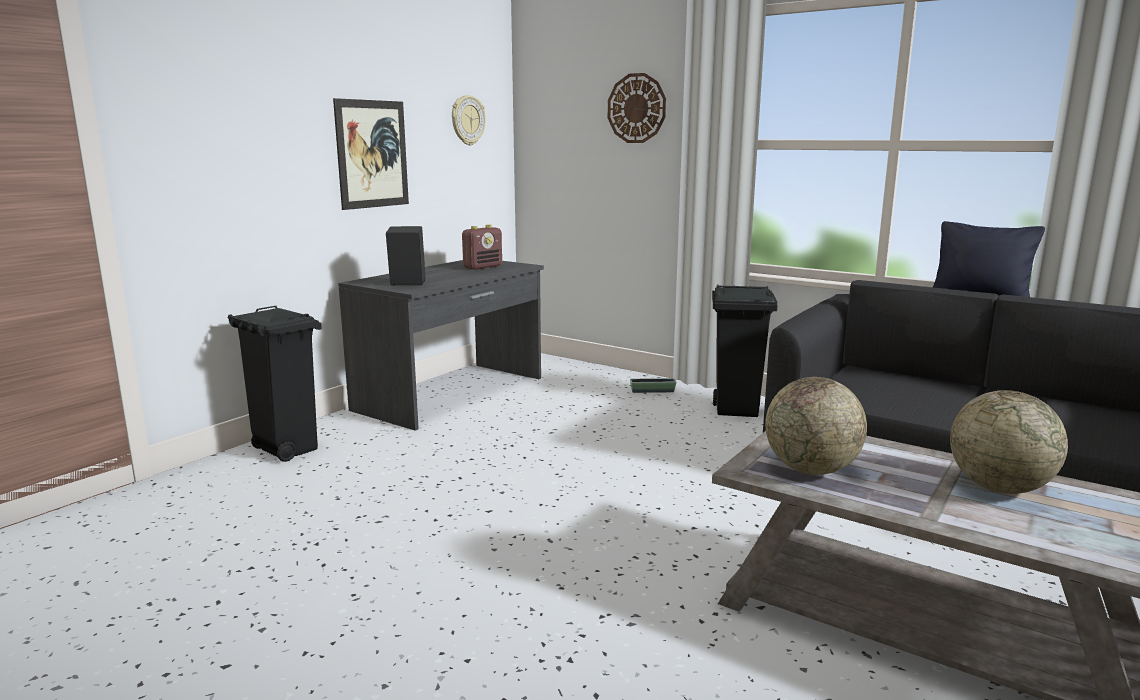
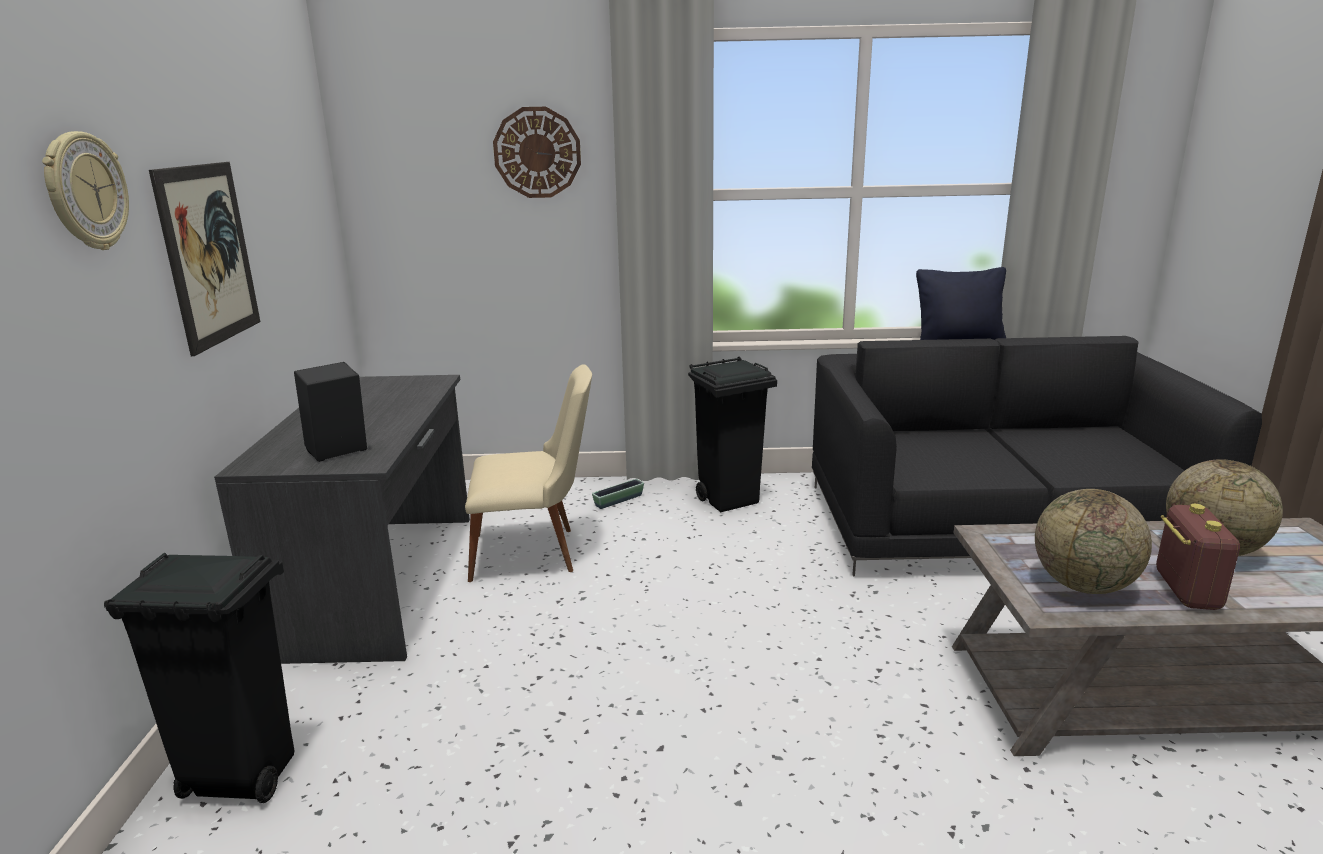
camera: 35 degrees left, 5 degrees up
(467, 120) = (294, 178): wall clock -> wall clock (85, 192)
(483, 267) = (386, 394): radio -> radio (1186, 590)
(555, 404) = (535, 553): none -> beige chair

